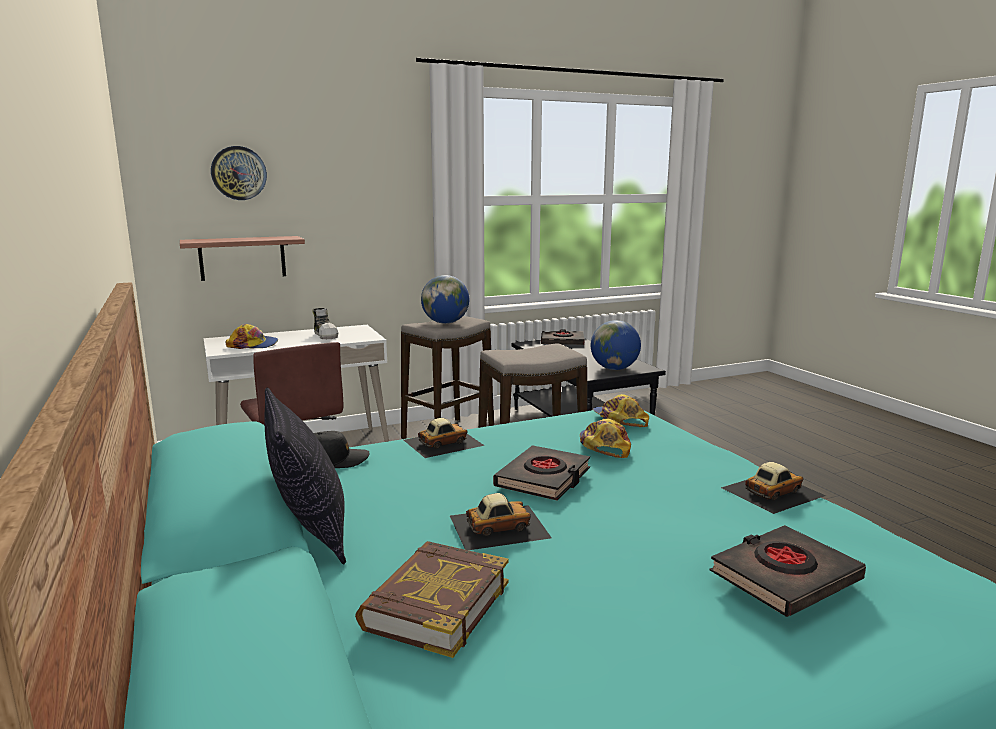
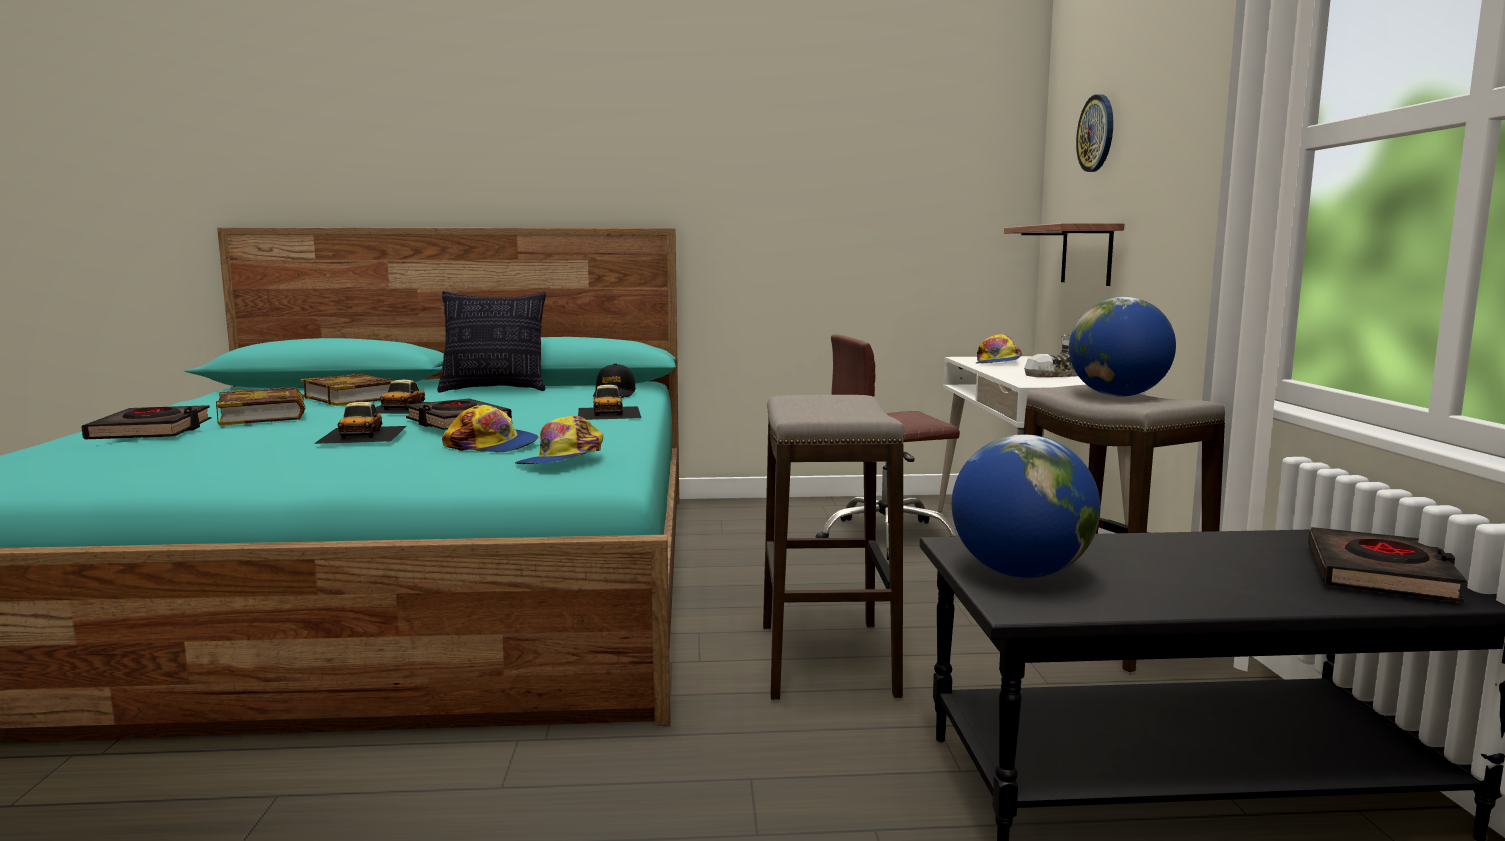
camera: 110 degrees right, 5 degrees down
(617, 593) = (263, 415): none -> book
(619, 419) = (562, 460): cap -> cap turned 120 degrees clockwise
(772, 491) = (242, 467): toy car -> toy car (363, 434)

